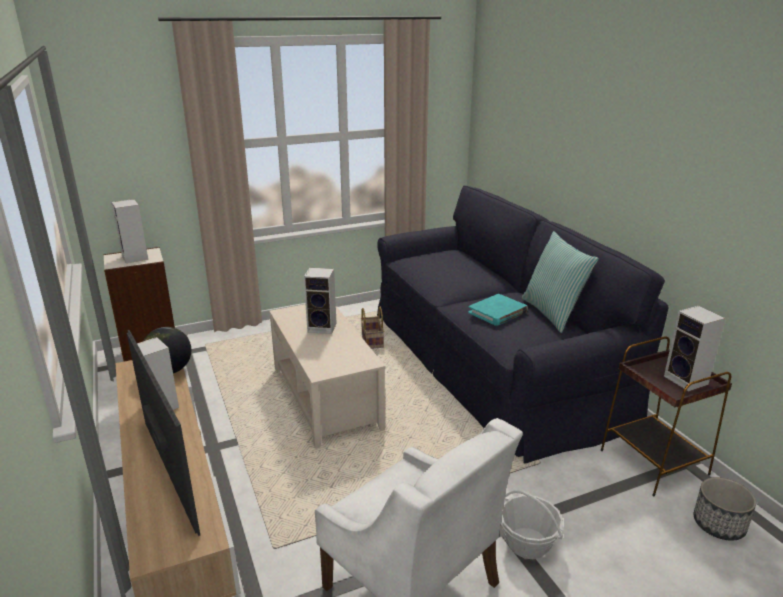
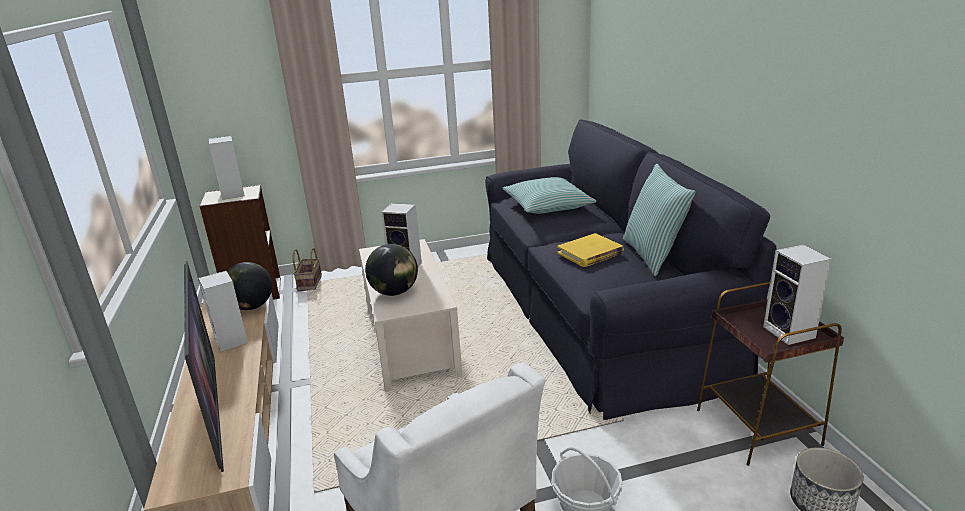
camera: 10 degrees right, 0 degrees up
(320, 353) = (394, 292): none -> globe
(371, 341) = (474, 284): basket -> basket (309, 282)
(443, 266) = (547, 205): none -> pillow
(497, 312) = (590, 253): turquoise book -> yellow book

